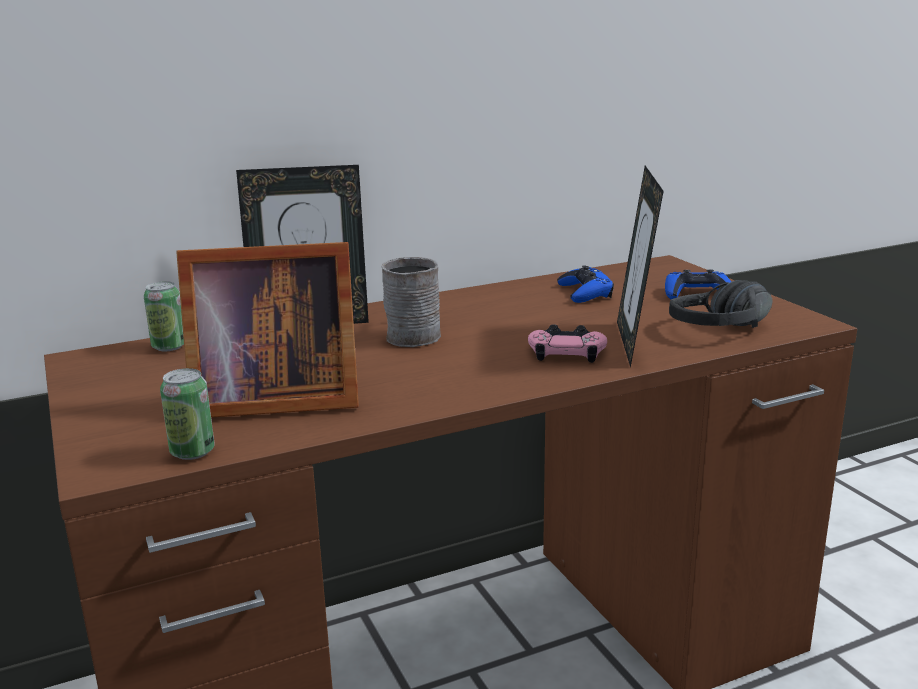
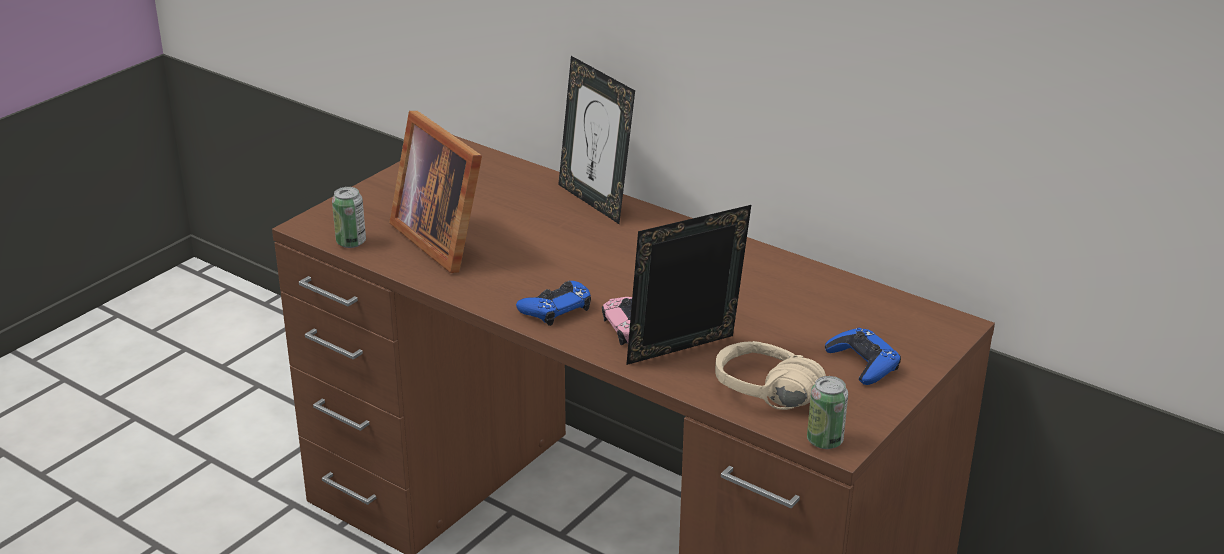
camera: 60 degrees right, 10 degrees up
(169, 346) = (499, 168): can -> can (824, 440)
(415, 334) = (612, 251): grey mug -> none
(585, 293) = (800, 301): blue game controller -> blue game controller (556, 308)
(732, 333) = (760, 401): black headphones -> beige headphones

